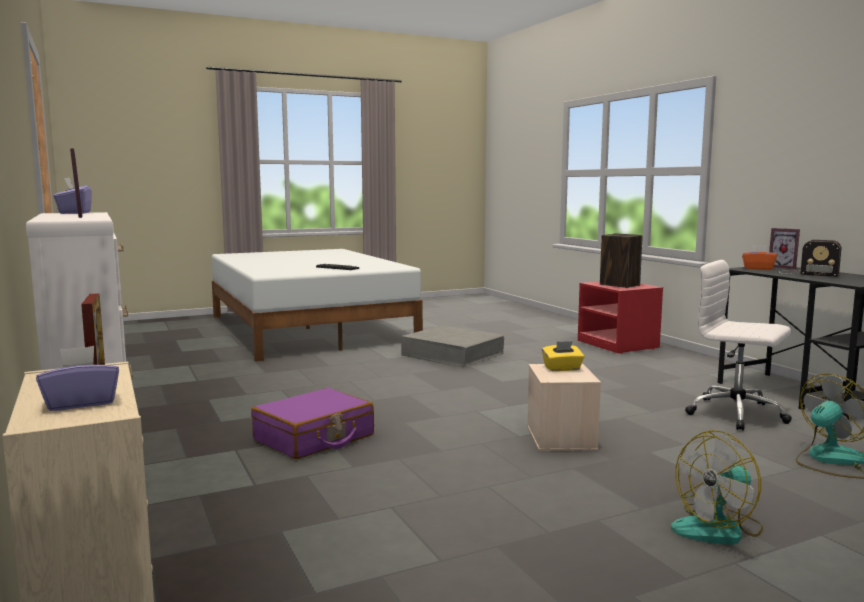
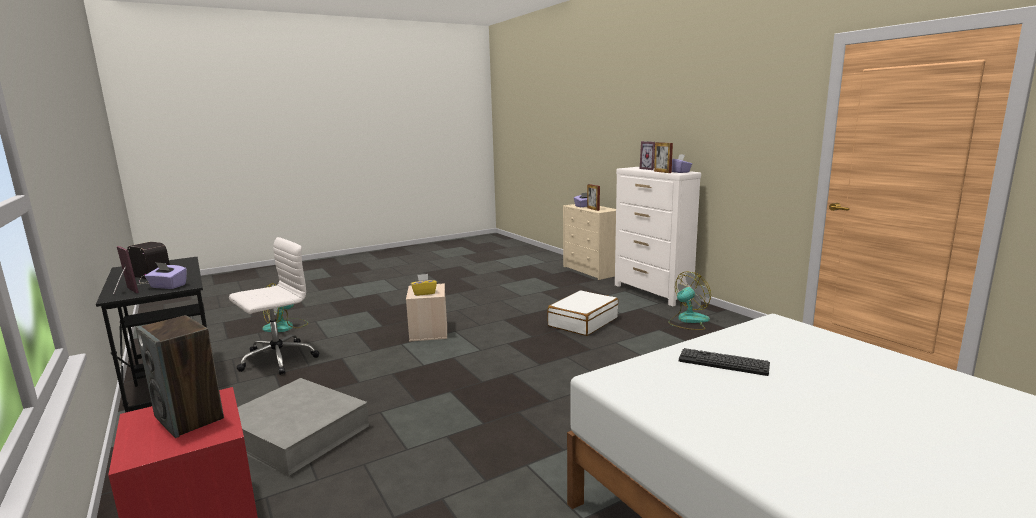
camera: 175 degrees right, 5 degrees up
(100, 213) = (662, 172): none -> picture frame
(314, 438) = (582, 322): purple suitcase -> white suitcase
(452, 354) = (508, 457): grey storage box -> grey storage box (296, 433)
(718, 529) = (391, 297): fan -> fan (688, 321)
(738, 414) = (277, 359): white office chair -> white office chair turned 75 degrees counterclockwise
(758, 269) = (168, 286): orange tissue box -> purple tissue box

